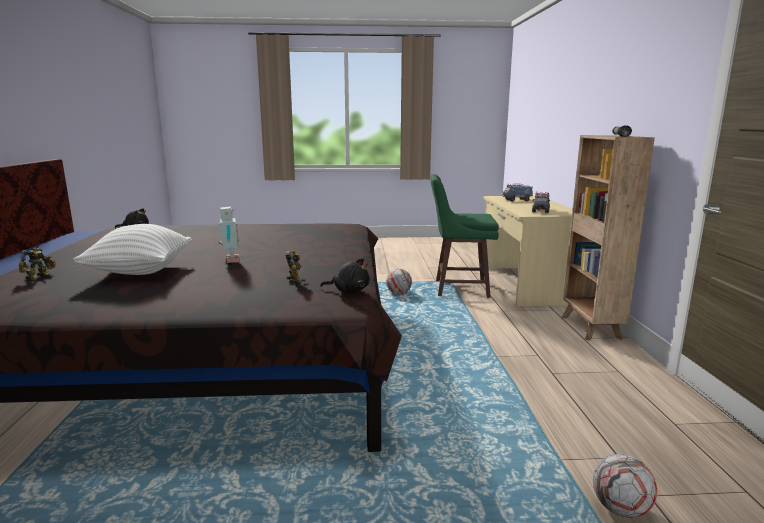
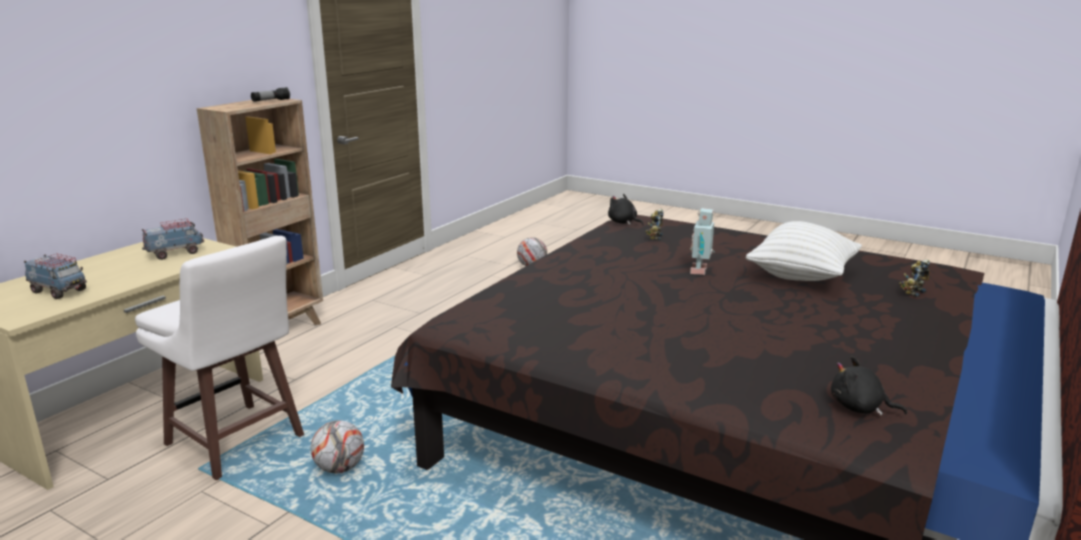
camera: 145 degrees left, 5 degrees up
(459, 288) = (236, 442): green stool -> white stool

